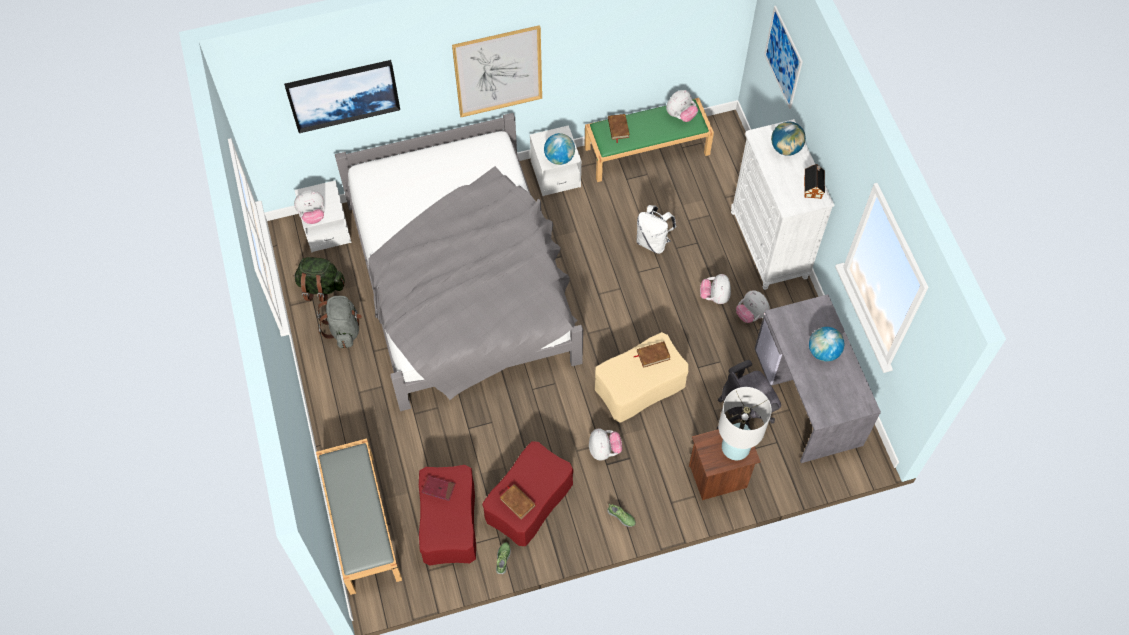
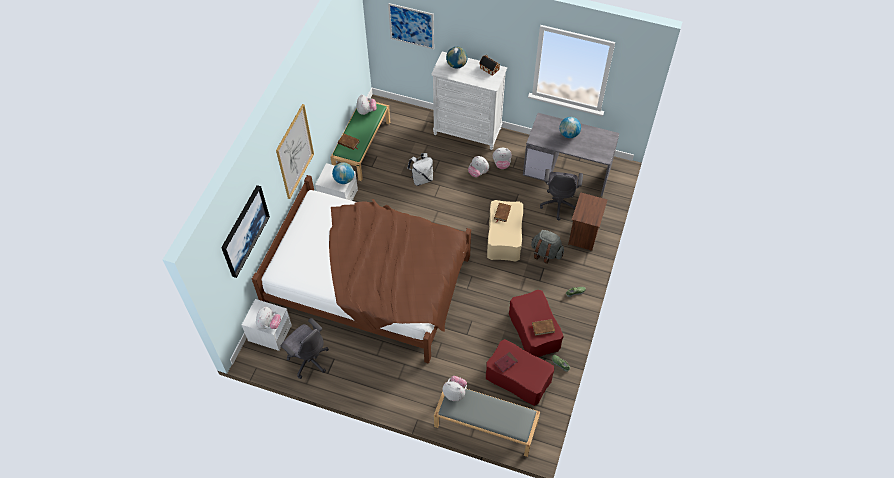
camera: 55 degrees left, 5 degrees down
(321, 287) = (308, 359): green backpack -> grey office chair
(344, 329) = (349, 363): grey backpack -> grey backpack (546, 253)
(463, 283) = (370, 283): grey bed -> brown bed
(604, 450) = (530, 277): plush toy -> plush toy (455, 393)
(735, 447) = (592, 205): white table lamp -> none

